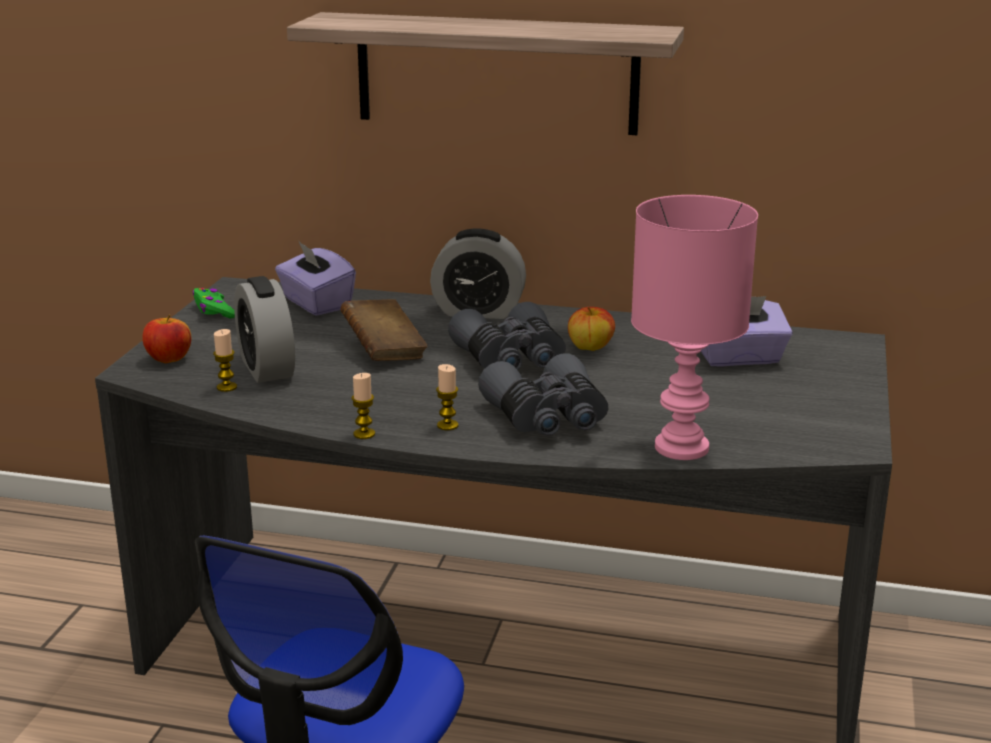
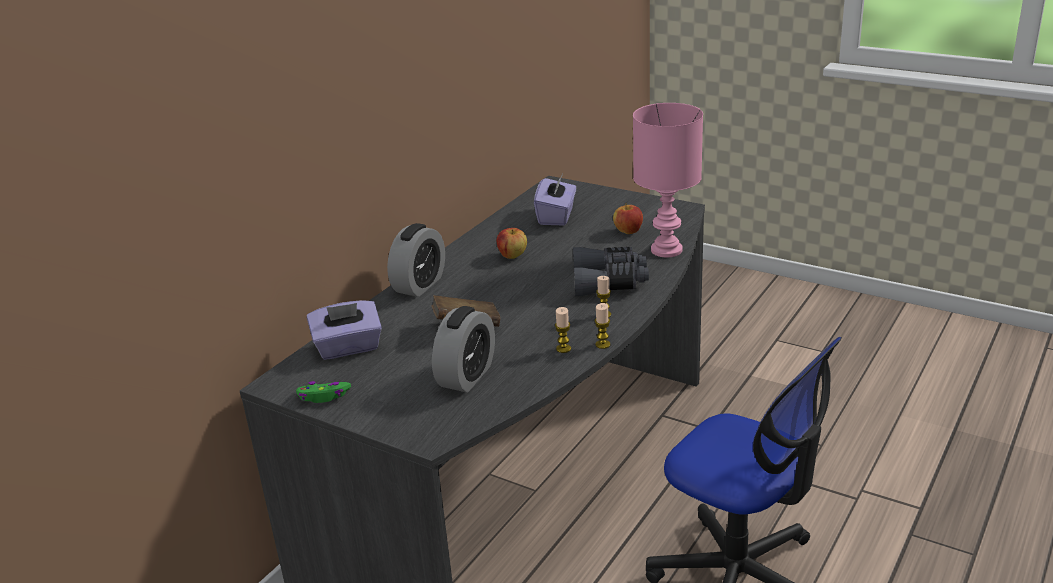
camera: 70 degrees left, 5 degrees up
(169, 359) = (418, 421): apple -> apple (628, 231)
(227, 387) = (493, 395): candle -> candle (563, 348)
(266, 368) = (466, 376): alarm clock -> alarm clock turned 60 degrees counterclockwise
(496, 73) = (370, 114): shelf -> none
(511, 359) = (512, 283): grey binoculars -> none

